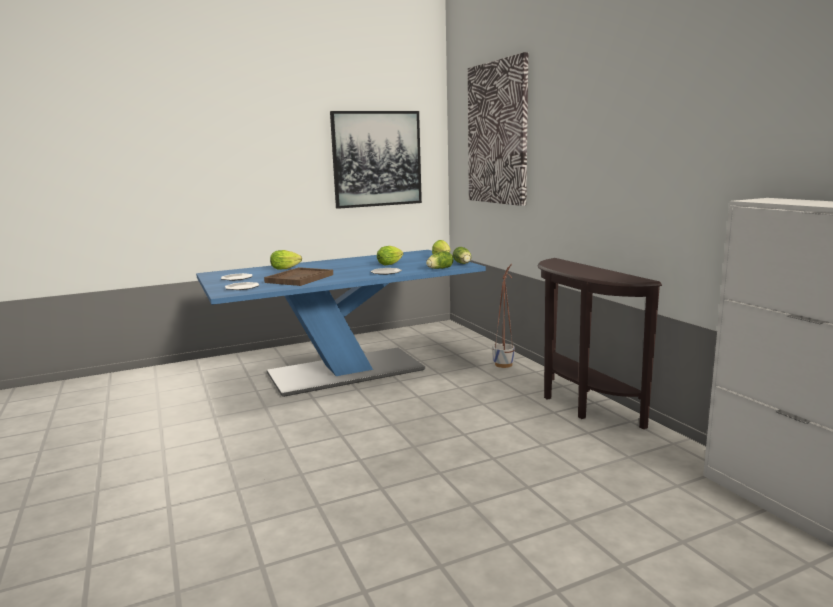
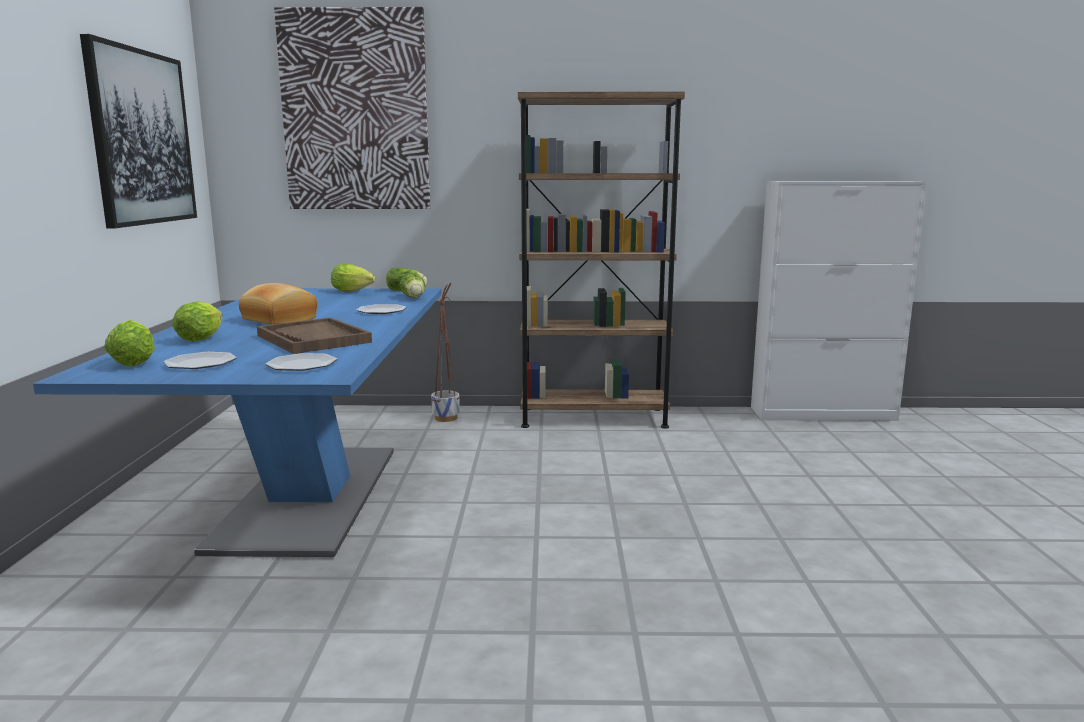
camera: 65 degrees left, 0 degrees up
(339, 267) = (278, 320): none -> bread
(391, 264) = (327, 305): lettuce -> lettuce (134, 362)
(579, 404) = (593, 417): brown console table -> brown bookcase

